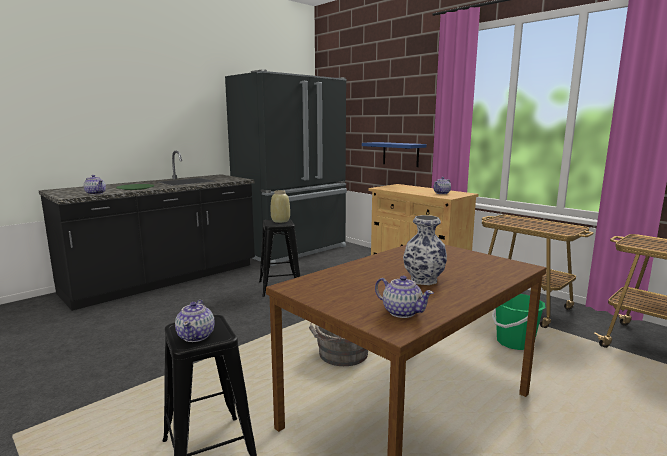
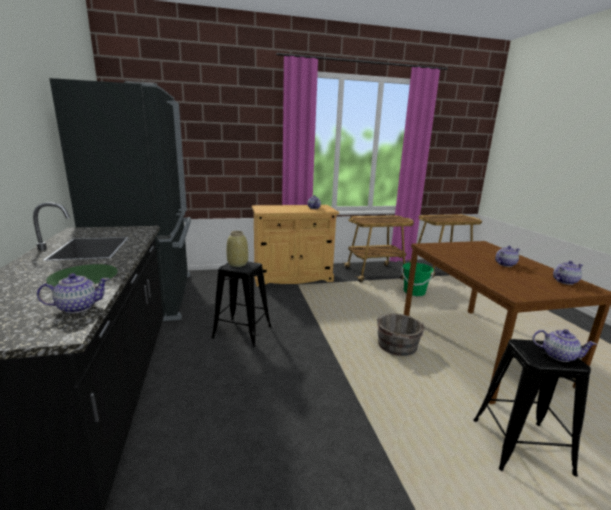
camera: 60 degrees left, 5 degrees up
(400, 154) = (240, 178): blue shelf -> none
(423, 280) = (505, 264): vase -> teapot

